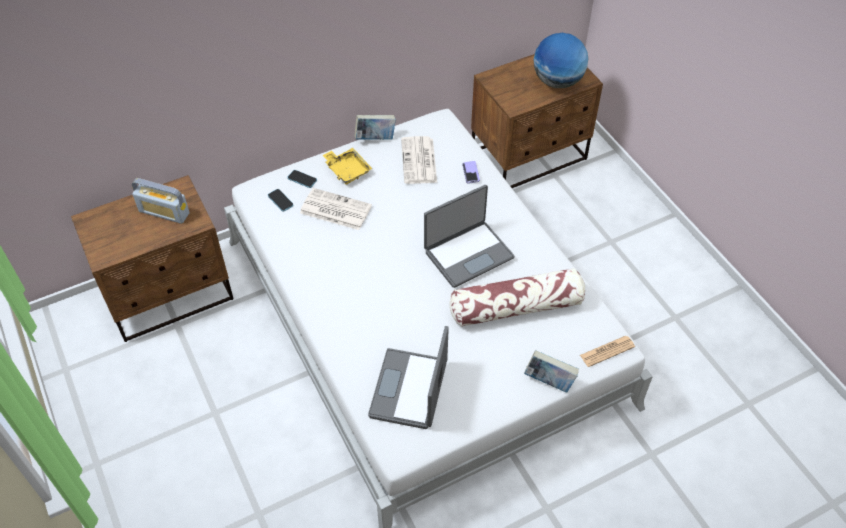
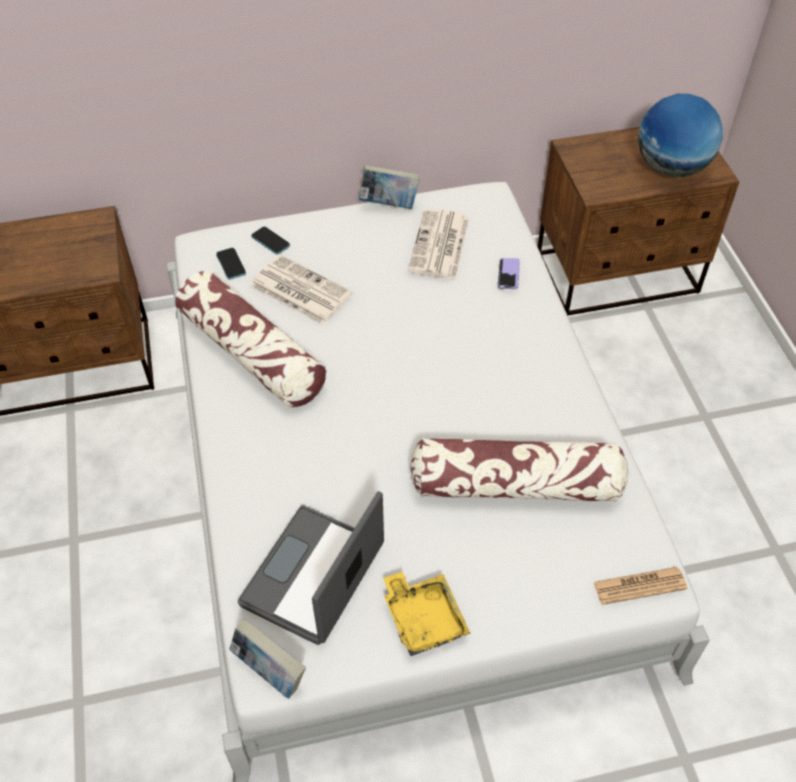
camera: 15 degrees right, 0 degrees up
(164, 212) = (62, 249): radio -> none
(318, 258) = (252, 353): none -> pillow
(347, 170) = (336, 240): yellow tray -> yellow tray (424, 618)
(468, 253) = (467, 389): laptop -> none
(549, 381) = (532, 614): book -> book (270, 672)

